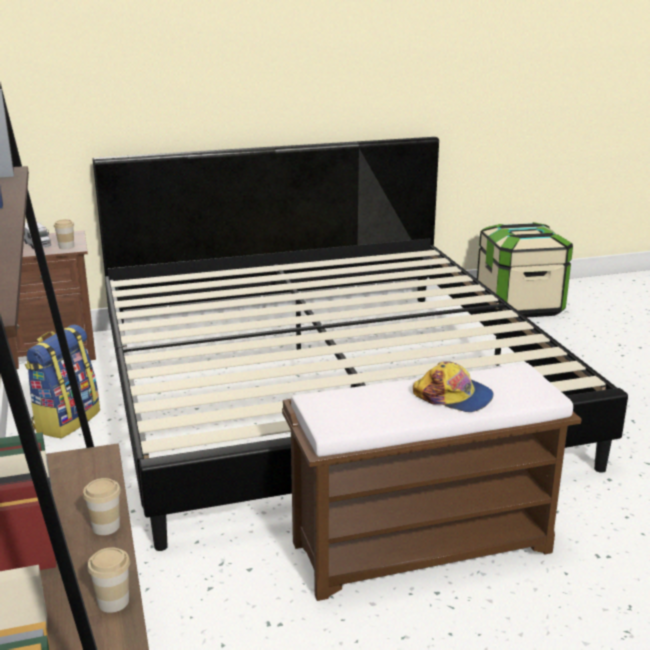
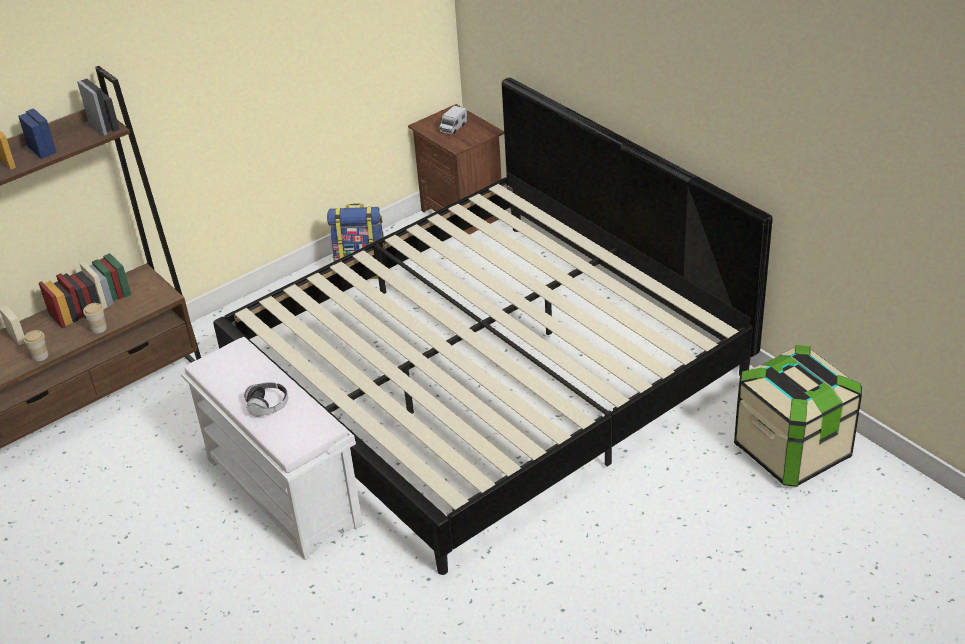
camera: 70 degrees right, 15 degrees up
(66, 247) = (457, 142): cup -> none
(423, 546) = (285, 491): brown bench -> white bench
(454, 396) = (268, 406): cap -> headphones

